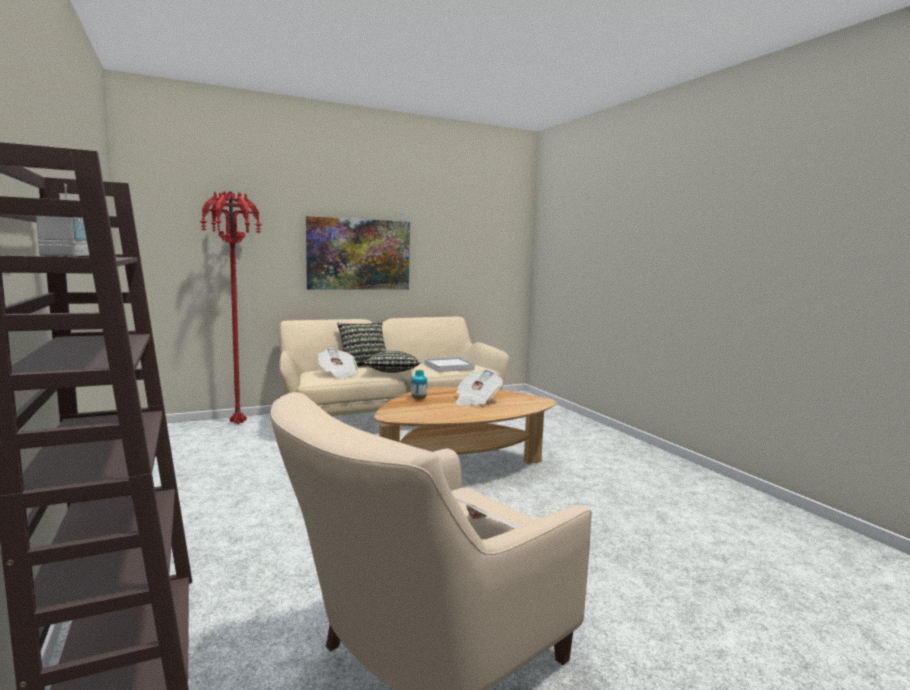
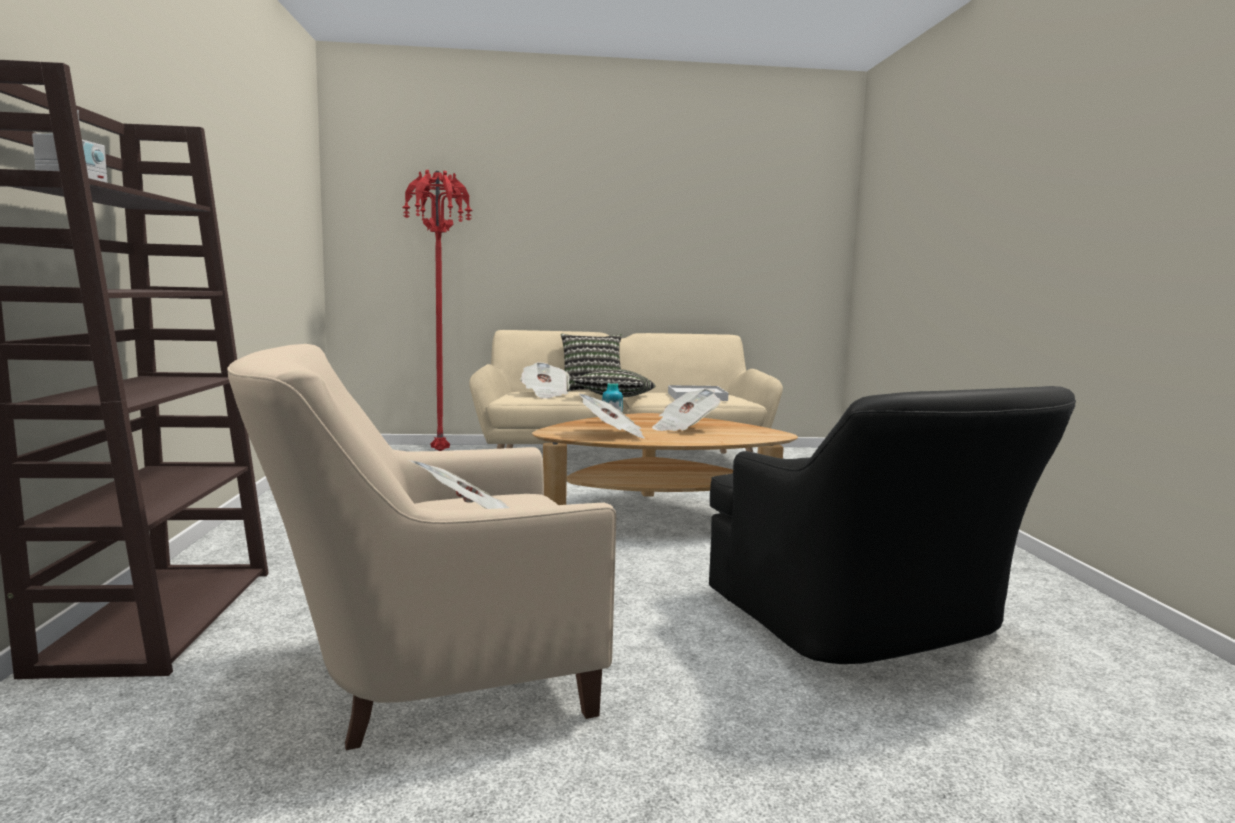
camera: 20 degrees right, 0 degrees up
(359, 254) = (599, 249): picture -> none
(436, 413) = (613, 435): none -> newspaper
(660, 538) = (867, 623): none -> black armchair

